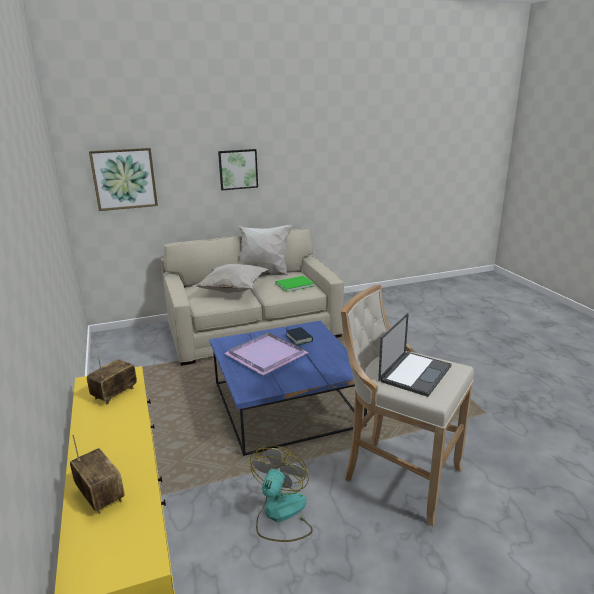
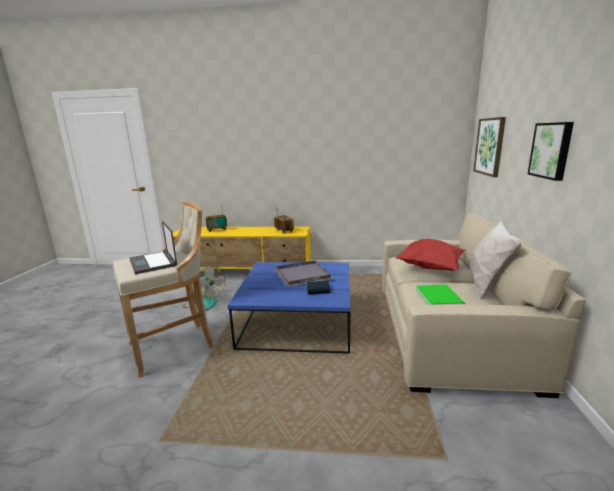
camera: 115 degrees right, 5 degrees down
(232, 291) = (430, 268): white pillow -> red pillow
(266, 356) = (302, 275): purple tray -> grey tray

